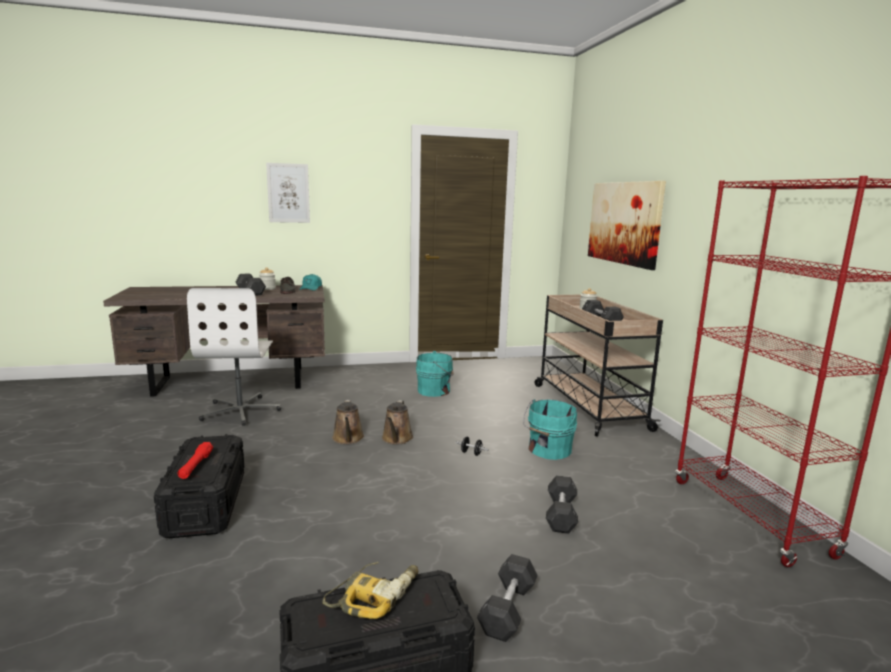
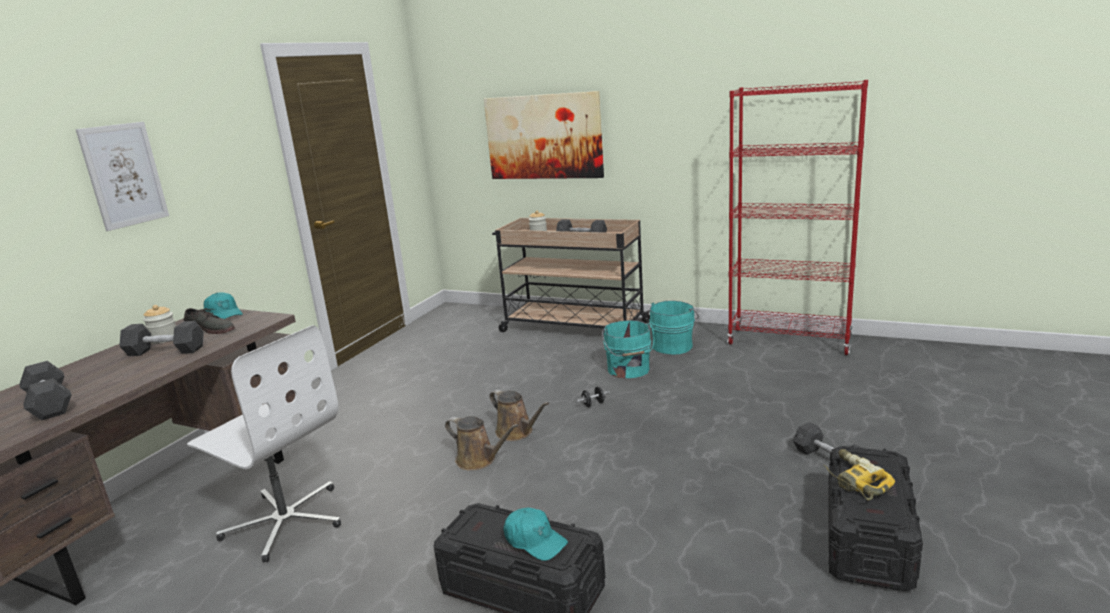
camera: 50 degrees left, 5 degrees up
(196, 466) = (535, 541): red flashlight -> turquoise cap
(435, 391) = (434, 380): turquoise bucket -> turquoise bucket (673, 346)
(561, 514) = (729, 400): grey dumbbell -> grey dumbbell (50, 404)

